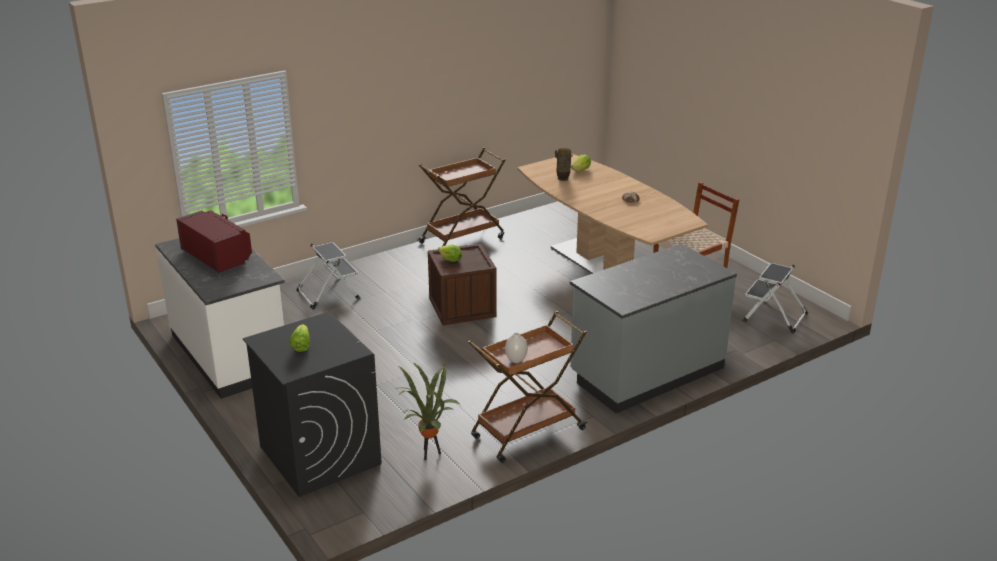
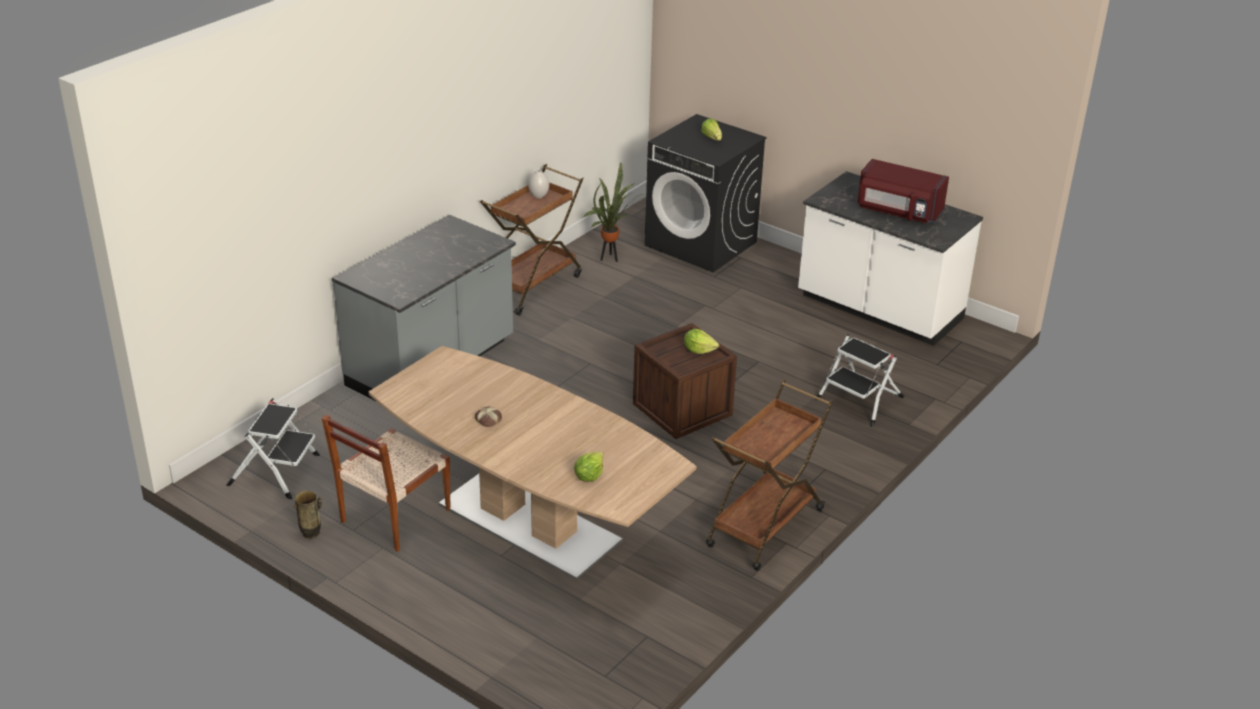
camera: 160 degrees right, 5 degrees up
(562, 179) = (609, 449): vase -> vase (311, 534)

